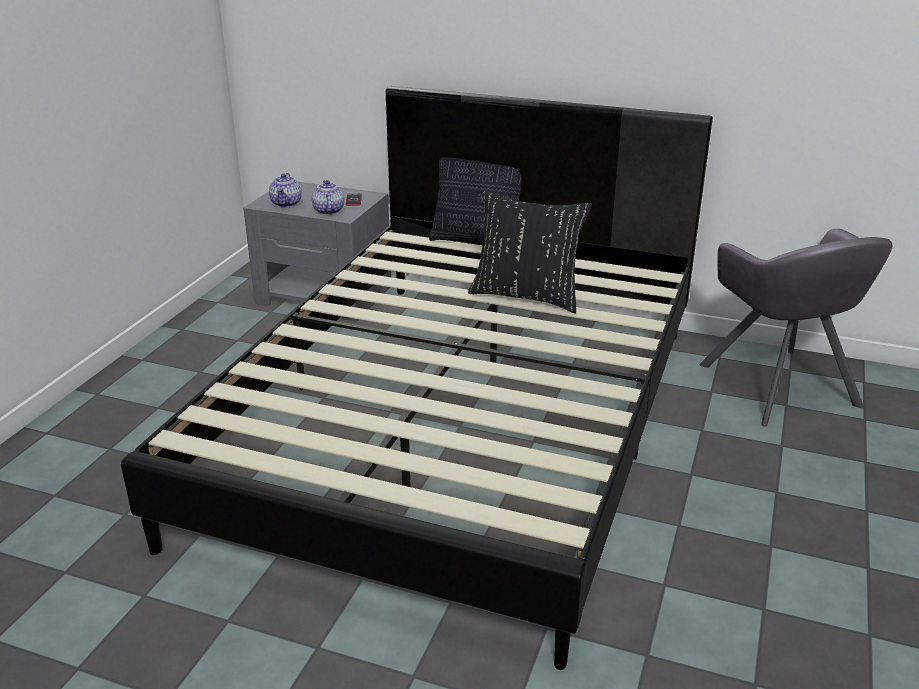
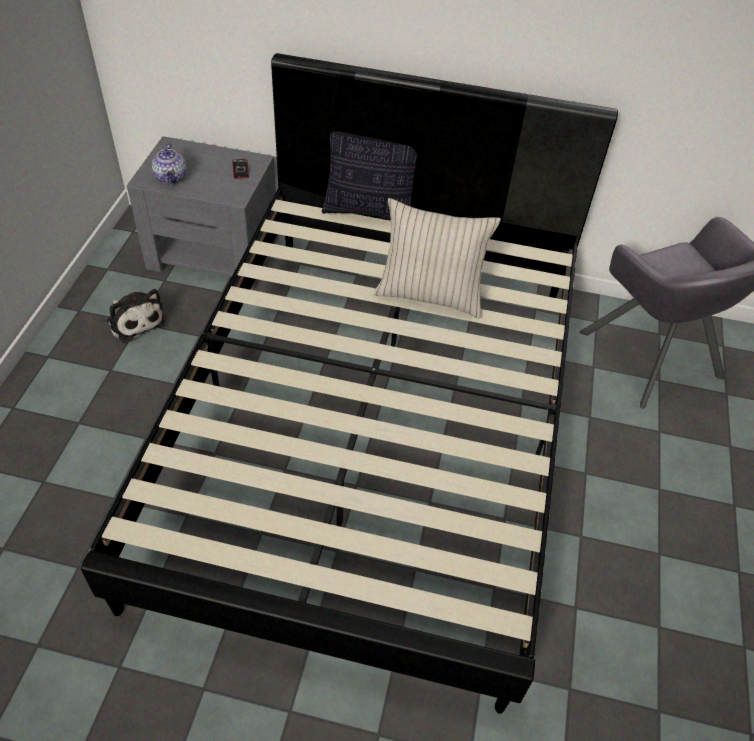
camera: 10 degrees left, 20 degrees up
(234, 338) = (135, 320): none -> plush toy
(328, 211) = (217, 188): teapot -> none
(526, 296) = (430, 295): black pillow -> beige pillow

